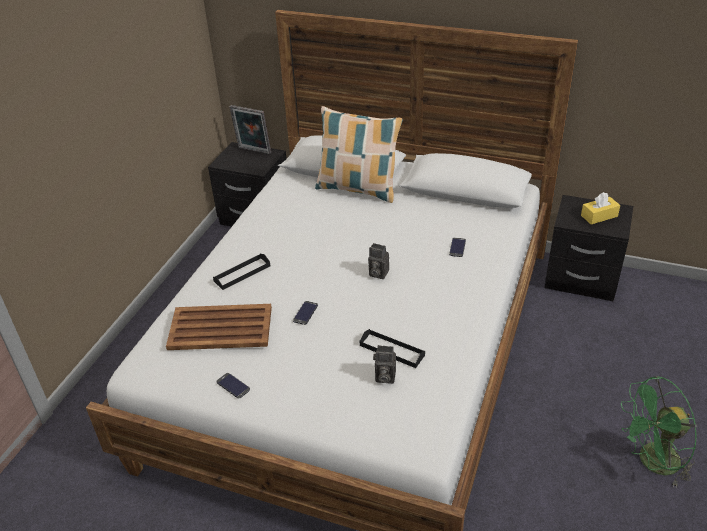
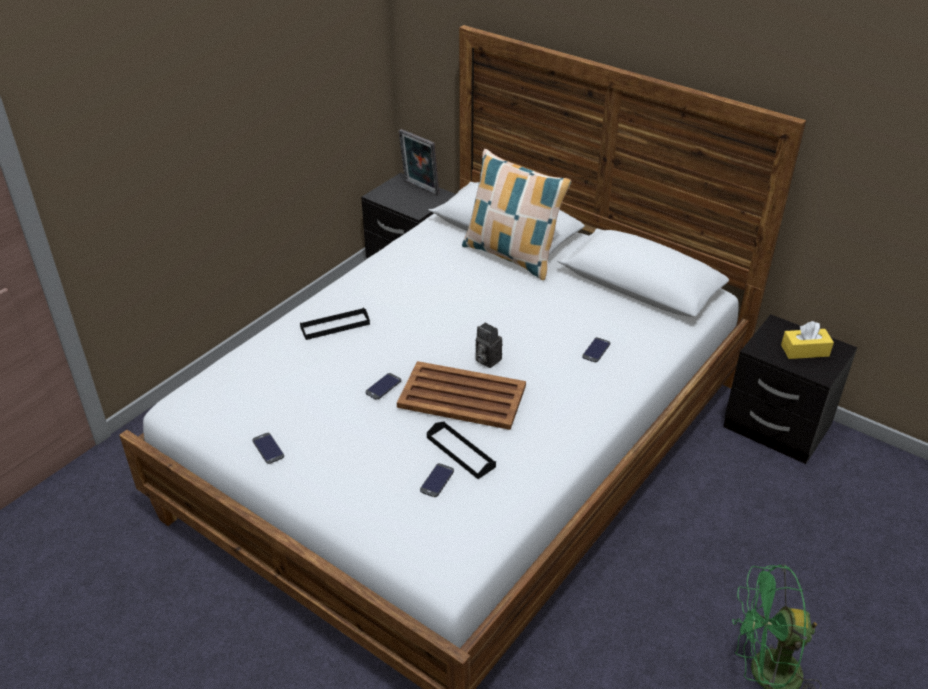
camera: 15 degrees right, 0 degrees up
(221, 328) = (284, 382): brown tray -> brown tray (463, 397)
(384, 377) = (437, 480): camera -> phone

